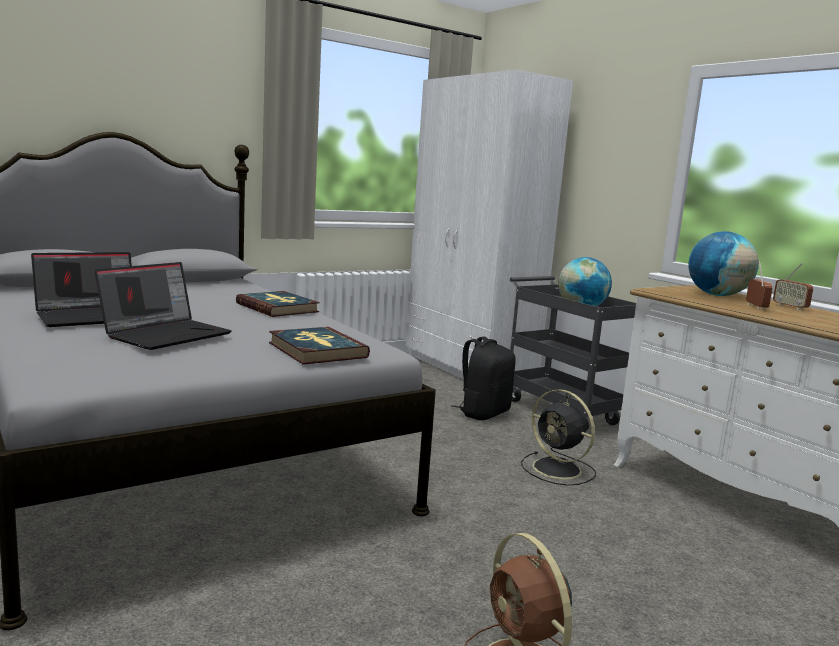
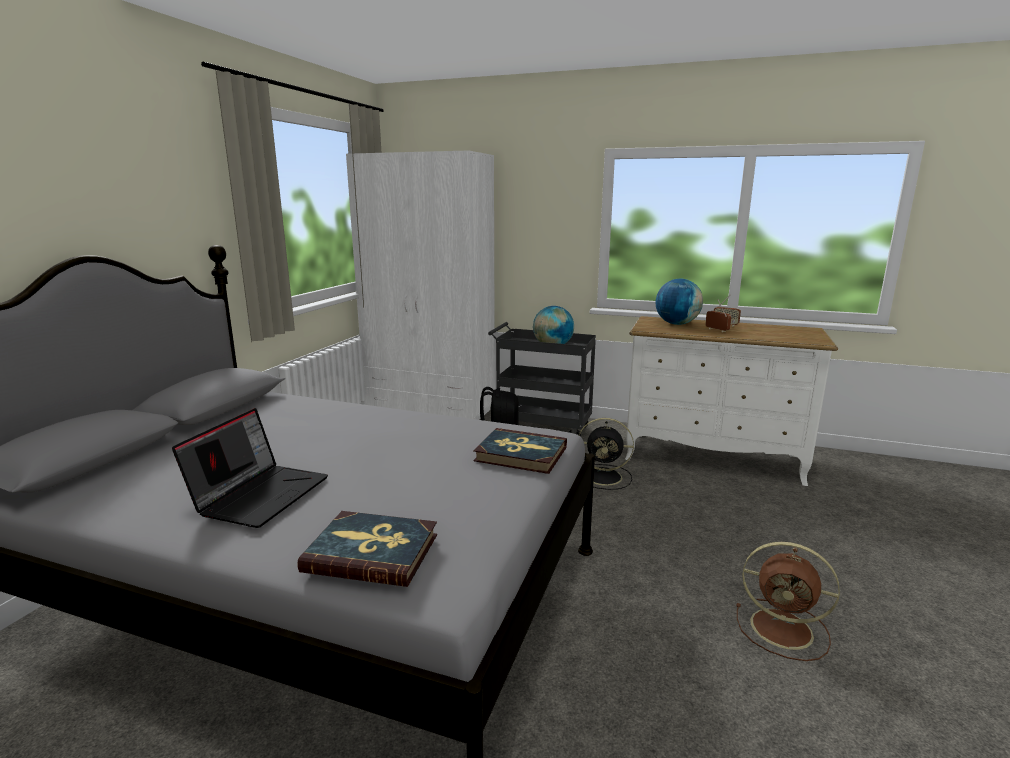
camera: 35 degrees left, 5 degrees up
(167, 334) = (389, 487): laptop -> none
(278, 308) = (382, 418): book -> book (372, 552)

